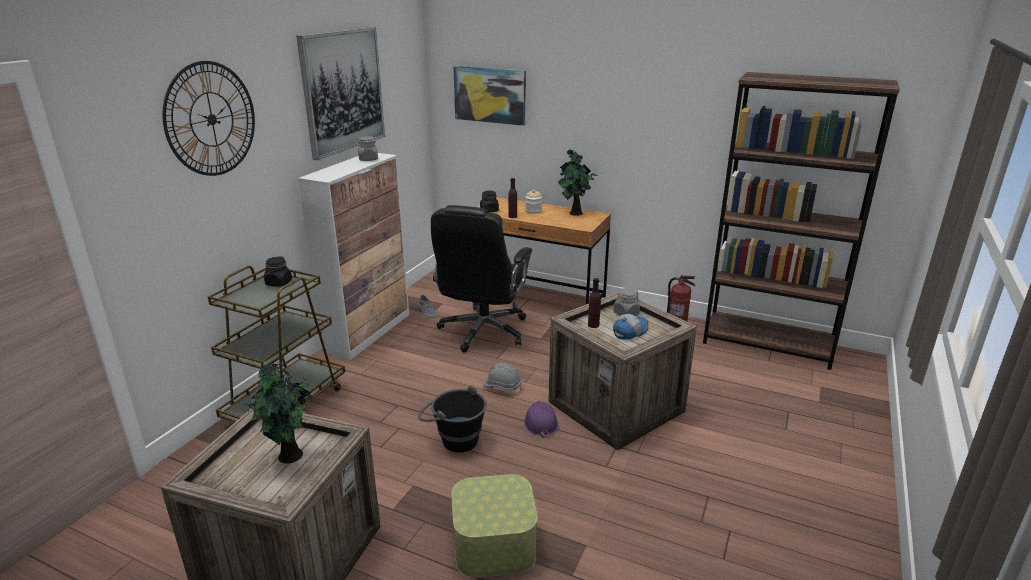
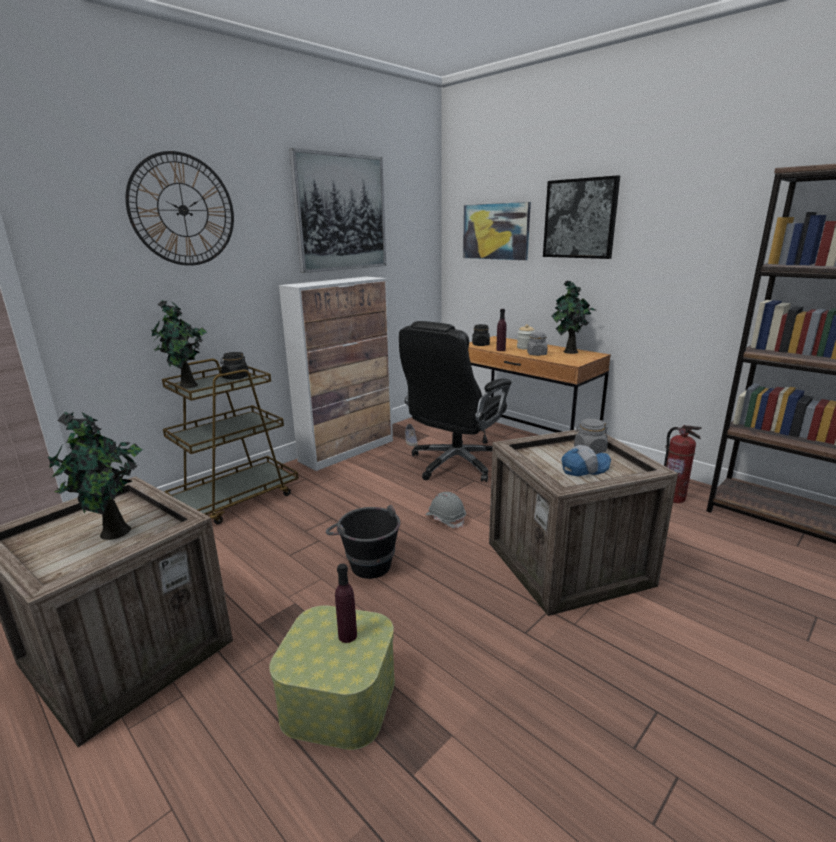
camera: 20 degrees right, 5 degrees down
(238, 301) = (187, 386): none -> potted plant
(368, 159) = (357, 279): grey jar -> grey jar (536, 354)
(540, 422) = (468, 564): purple hard hat -> none
(575, 91) = (580, 219): none -> picture
(593, 325) = (542, 456): purple bottle -> purple bottle (347, 635)

